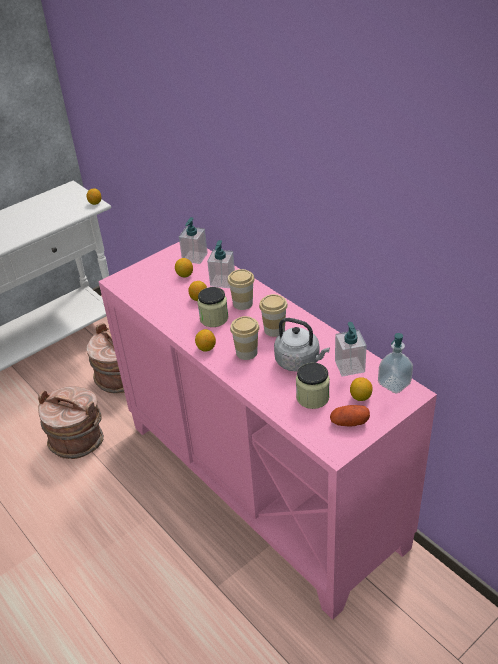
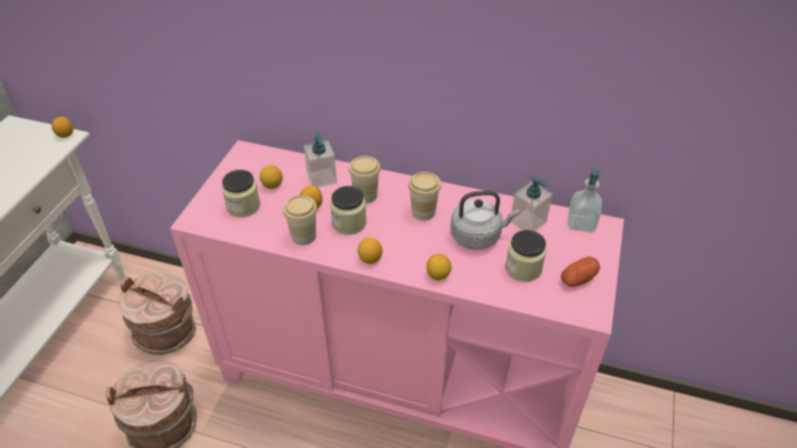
camera: 35 degrees left, 5 degrees up
(154, 283) = (243, 206): none -> jar
(194, 257) = (266, 161): soap dispenser -> none
(246, 352) = (417, 247): cup -> cup (303, 236)
(360, 397) = (565, 249): lemon -> lemon (438, 275)

